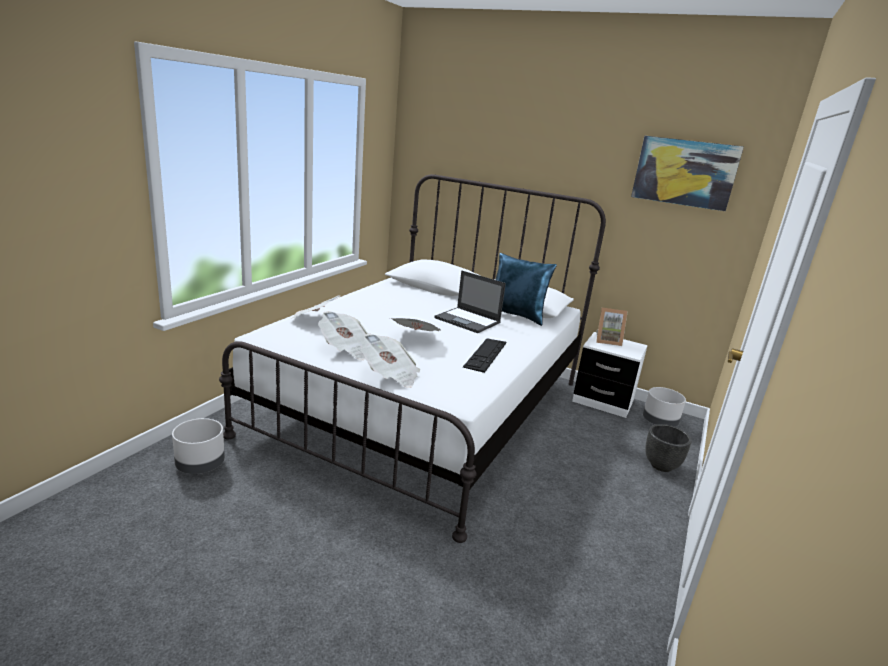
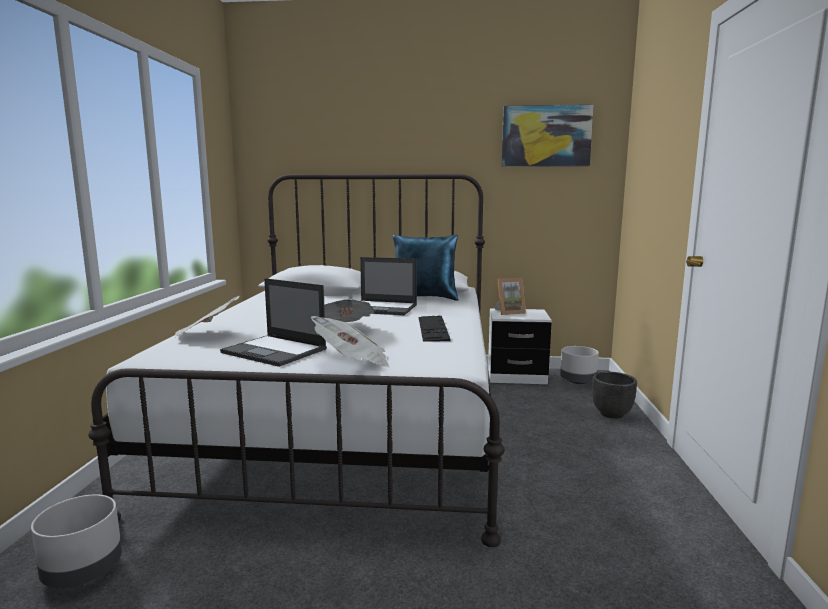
camera: 20 degrees left, 10 degrees down
(347, 349) = (275, 351): newspaper -> laptop

